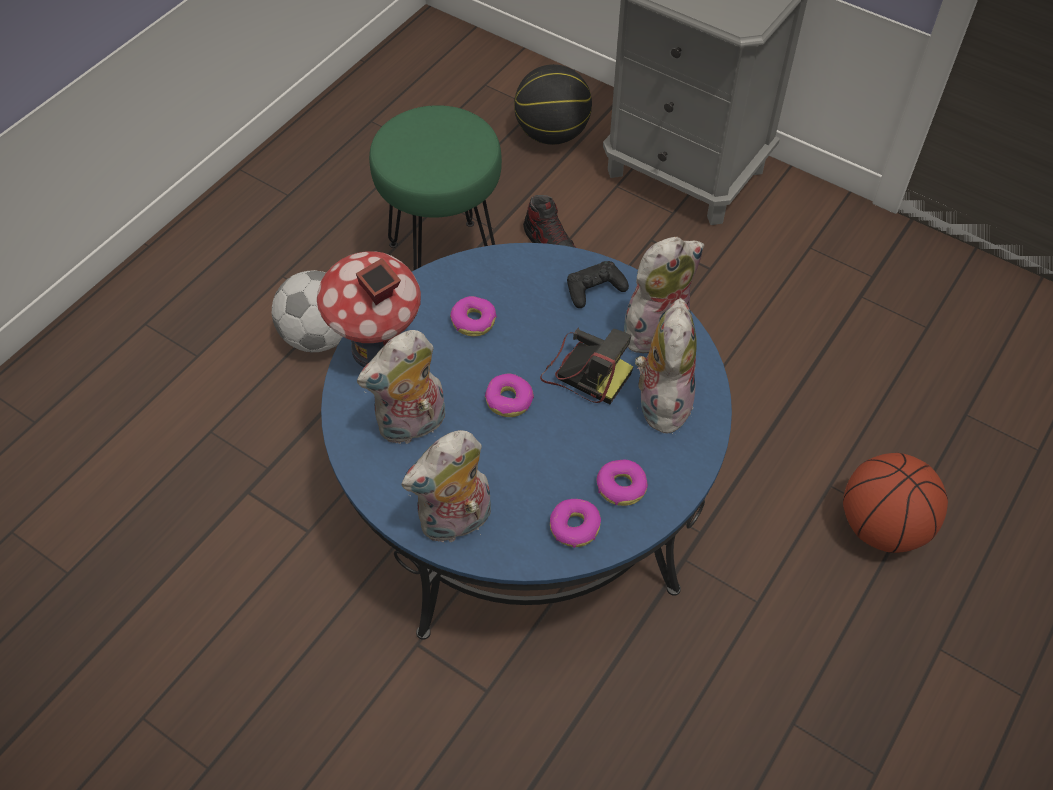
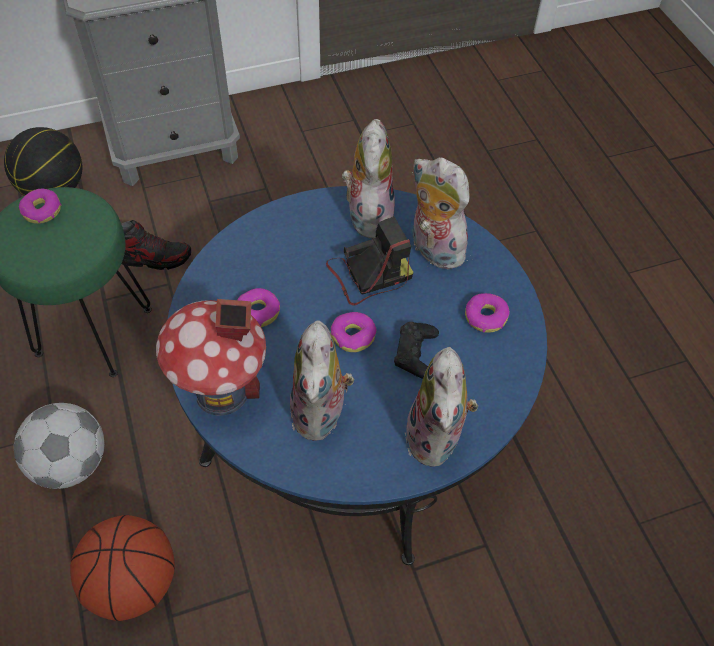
camera: 55 degrees left, 0 degrees up
(574, 527) = (498, 366): donut -> donut (42, 211)
(594, 289) = (300, 223): black game controller -> black game controller (415, 353)
(881, 526) = (529, 241): basketball -> basketball (133, 582)

